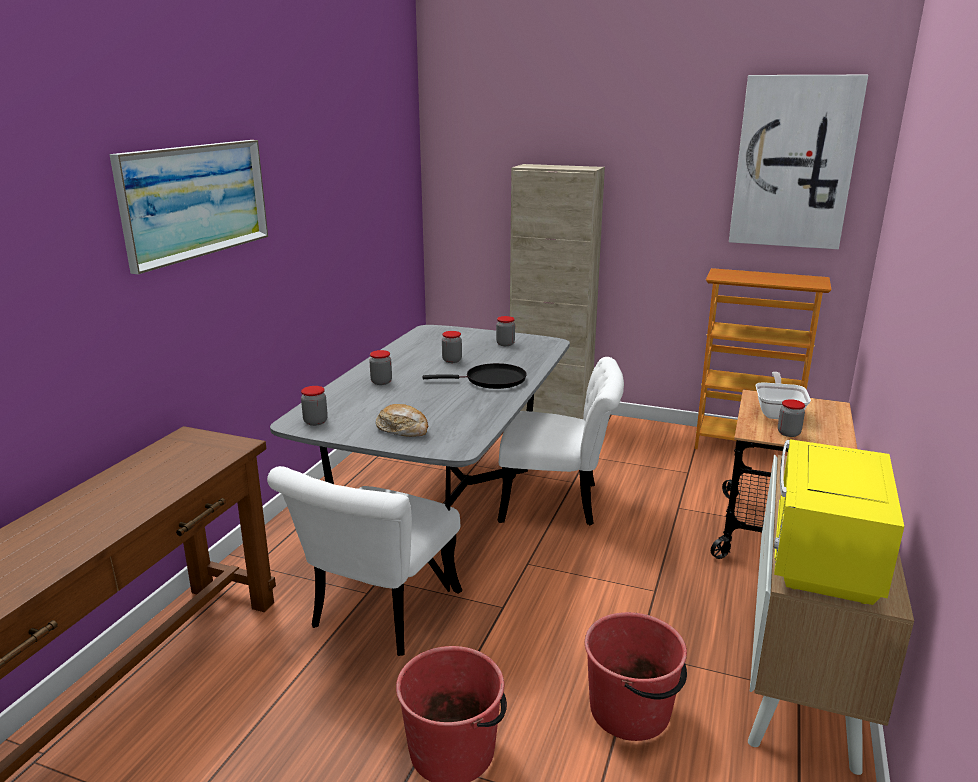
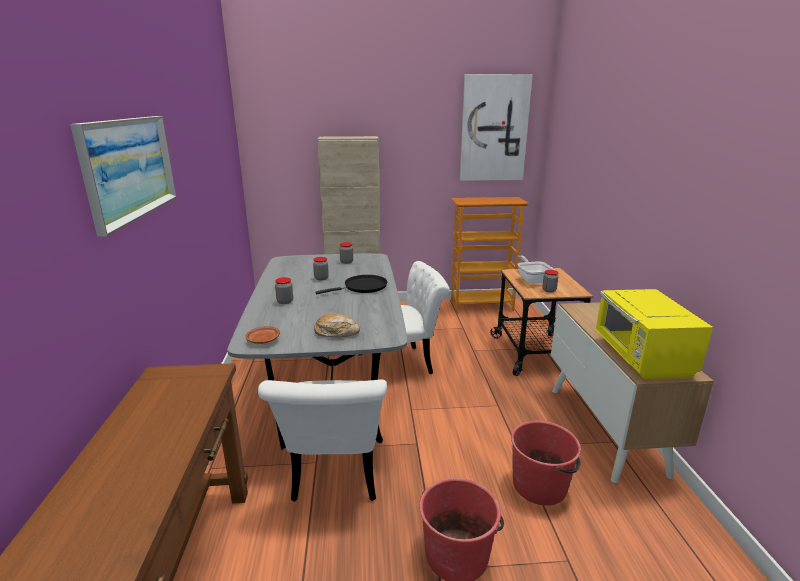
camera: 25 degrees left, 0 degrees up
(315, 422) = (263, 340): jar -> brown plate

